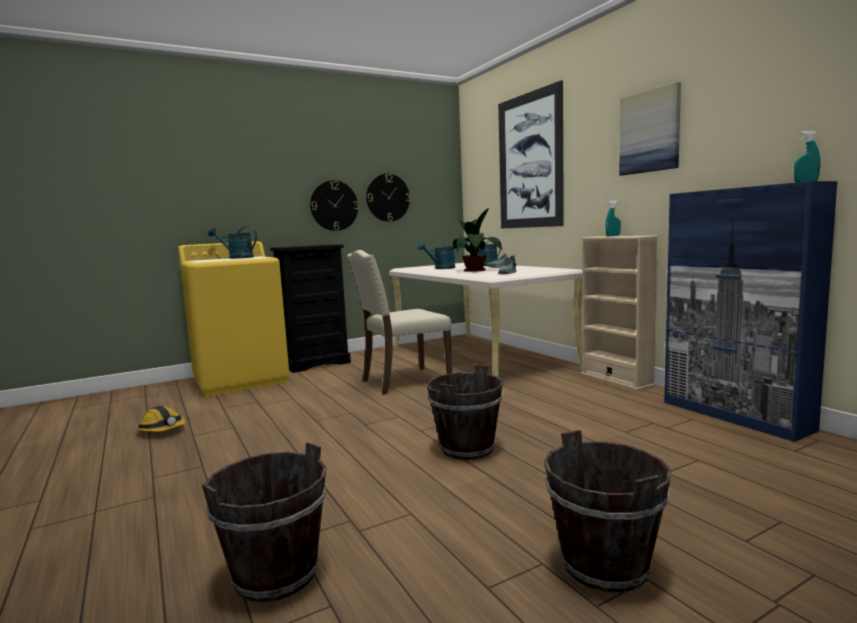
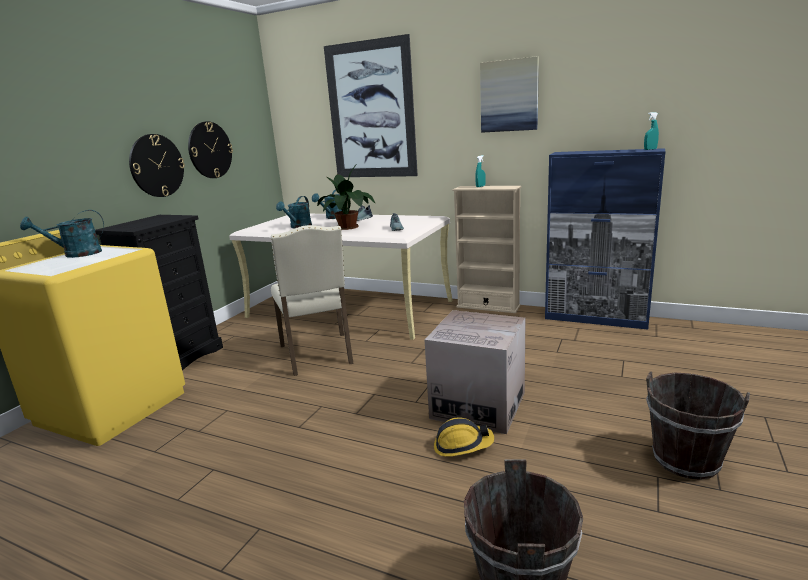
camera: 35 degrees left, 10 degrees up
(162, 430) = (118, 510): hard hat -> hard hat (462, 445)
(403, 381) = (318, 354): beige chair -> beige chair turned 45 degrees counterclockwise
(466, 448) = (478, 405): brown bucket -> cardboard box

